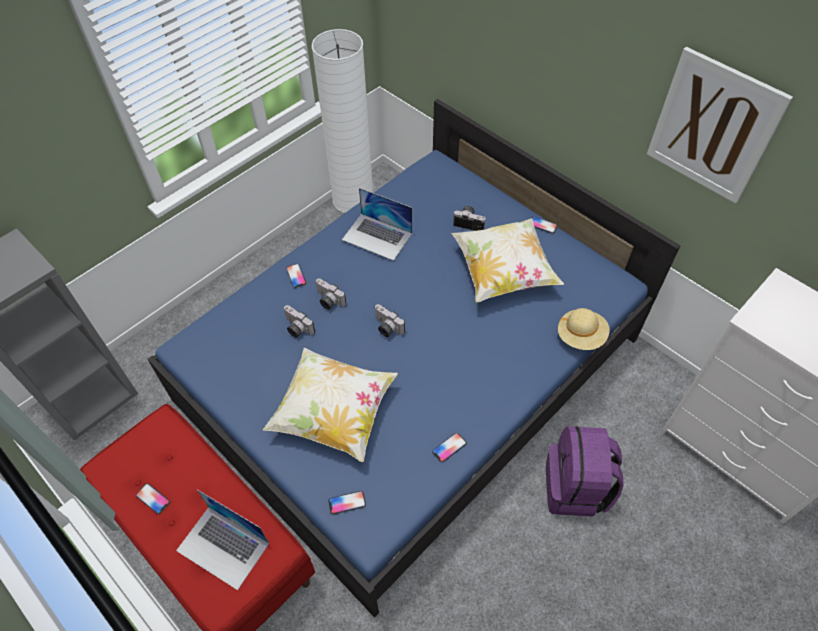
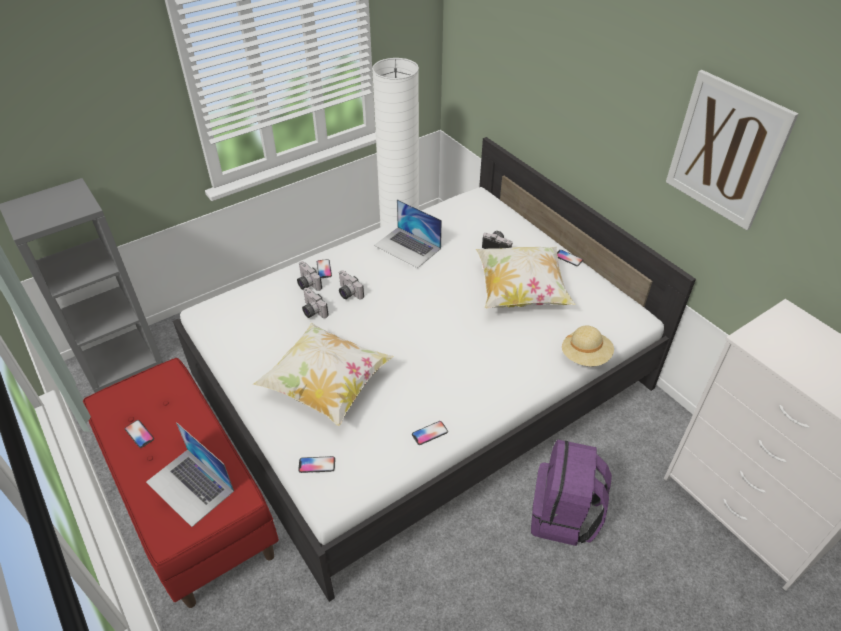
camera: 10 degrees right, 10 degrees down
(386, 327) = (396, 322): camera -> camera (306, 284)
(410, 369) = (420, 380): blue bed -> white bed

